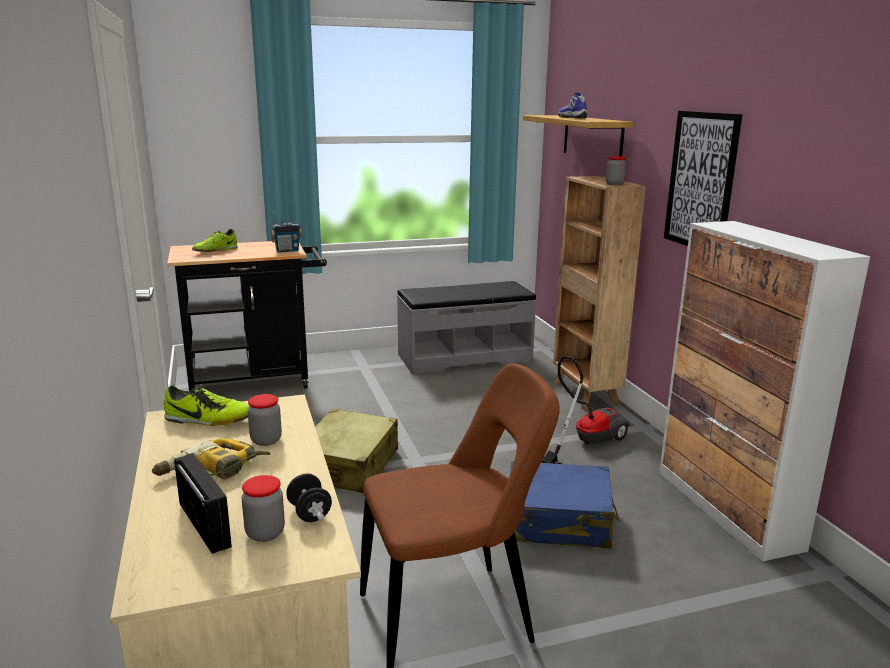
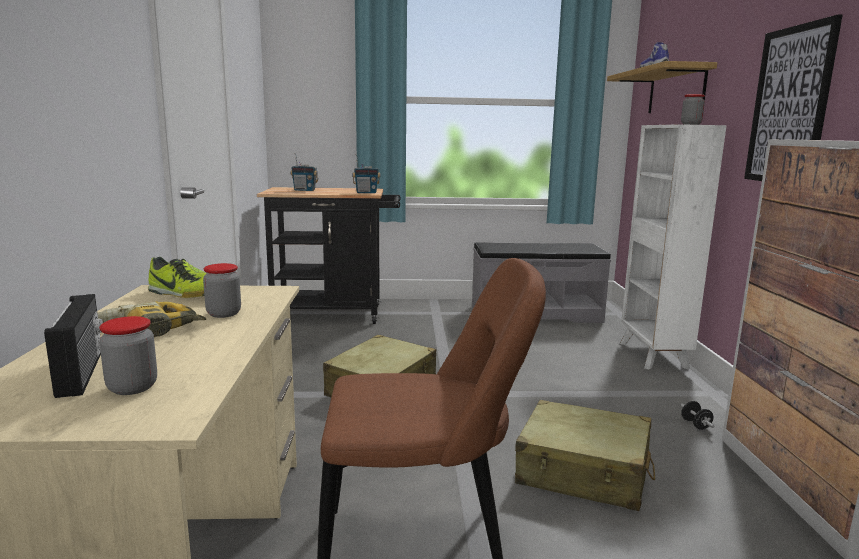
camera: 15 degrees right, 5 degrees down
(215, 251) = (304, 190): shoe -> radio
(309, 513) = (199, 376): black dumbbell -> black dumbbell (695, 425)
(558, 521) = (583, 472): blue suitcase -> beige suitcase
(584, 442) = (639, 399): vacuum cleaner -> none
(585, 394) = (653, 356): brown bookcase -> white bookcase

